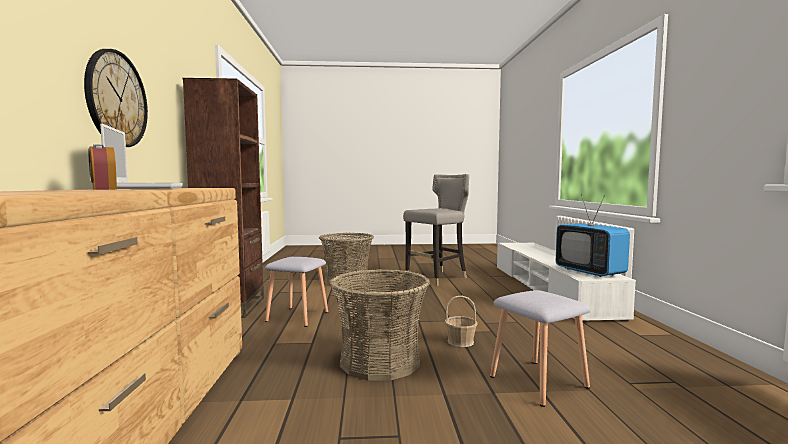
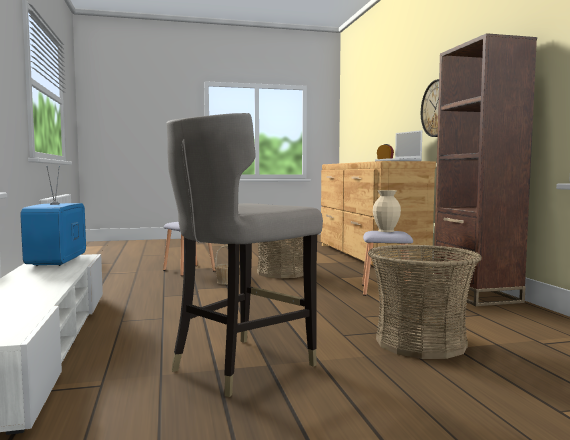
camera: 170 degrees right, 0 degrees up
(295, 259) = (386, 231): none -> beige vase
(589, 272) = (58, 261): television -> television turned 150 degrees counterclockwise

